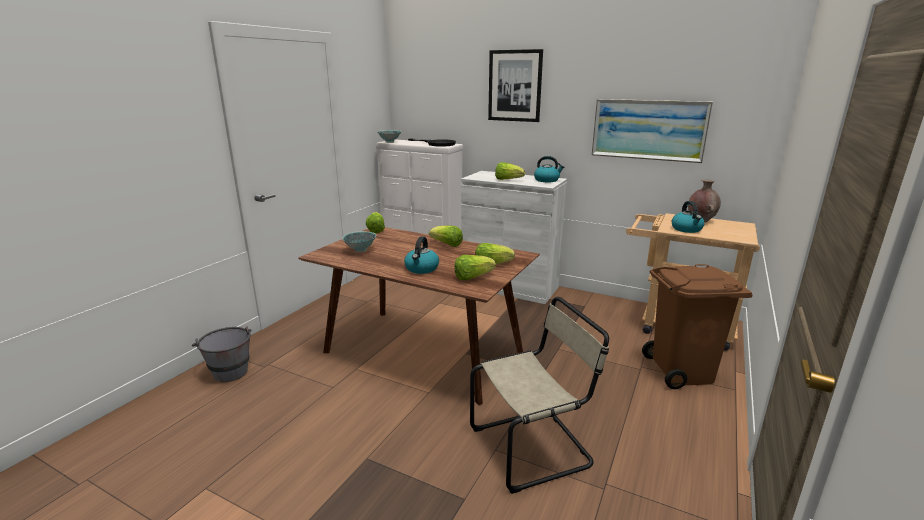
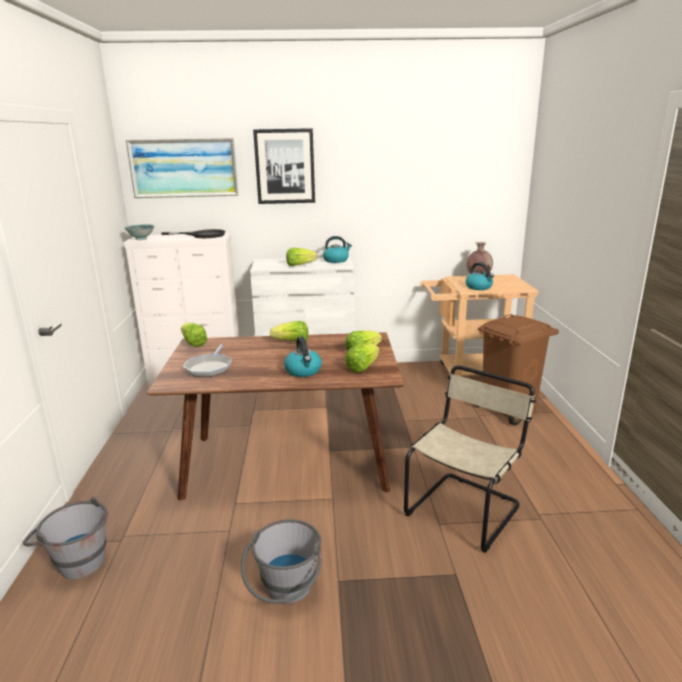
camera: 30 degrees left, 0 degrees up
(321, 450) = (286, 595): none -> grey bucket
(360, 250) = (209, 367): bowl -> frying pan
(648, 129) = (421, 202): picture -> picture (184, 168)

